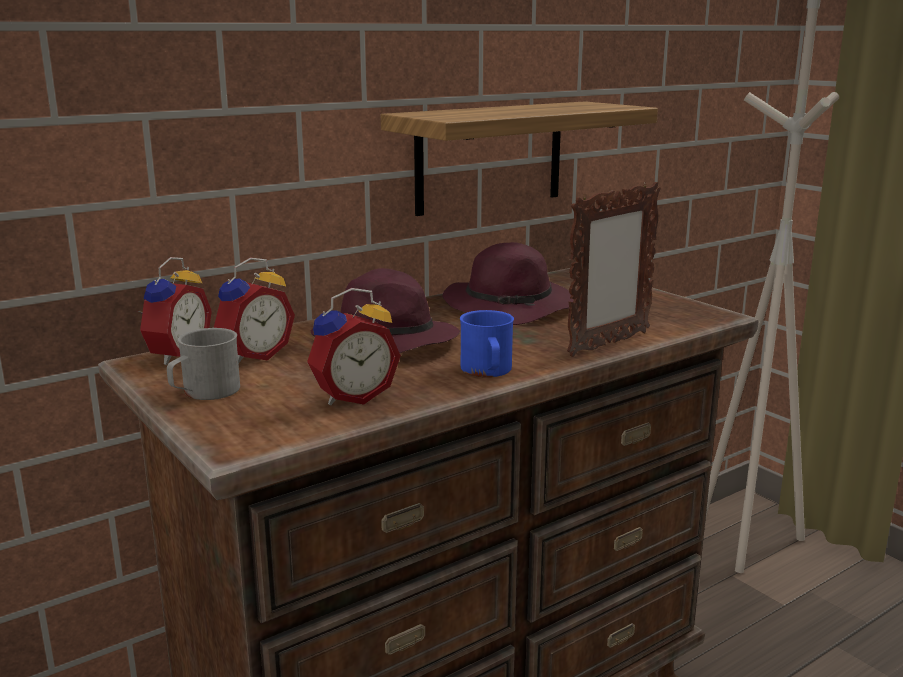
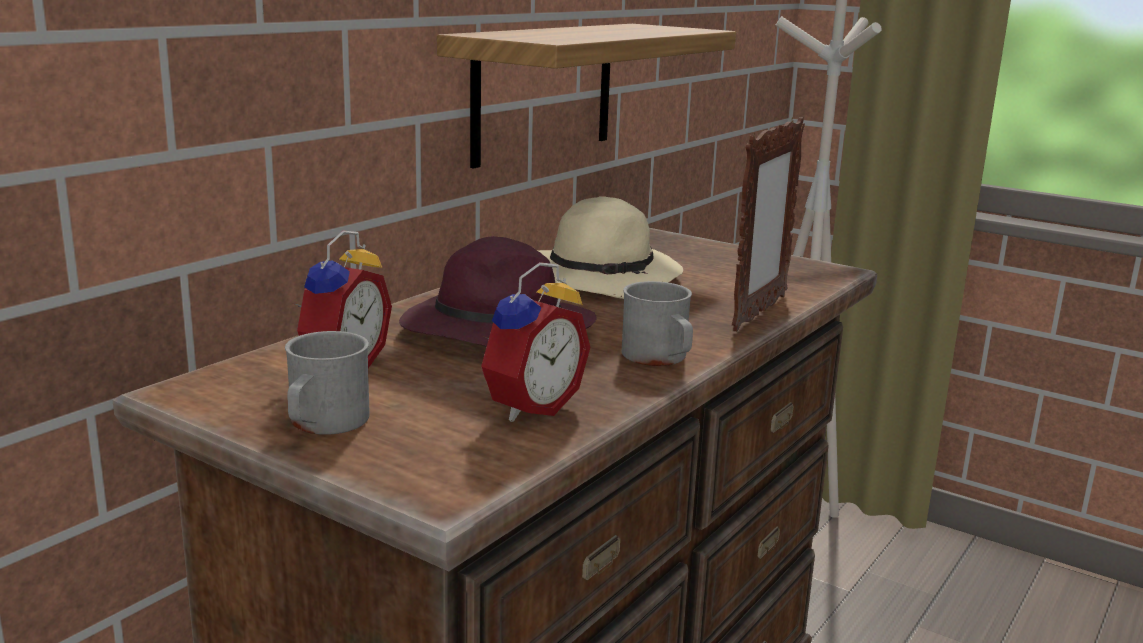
camera: 20 degrees left, 0 degrees up
(175, 355) = (227, 376): alarm clock -> none
(487, 371) = (660, 358): blue mug -> grey mug
(511, 307) = (603, 277): purple hat -> beige hat

